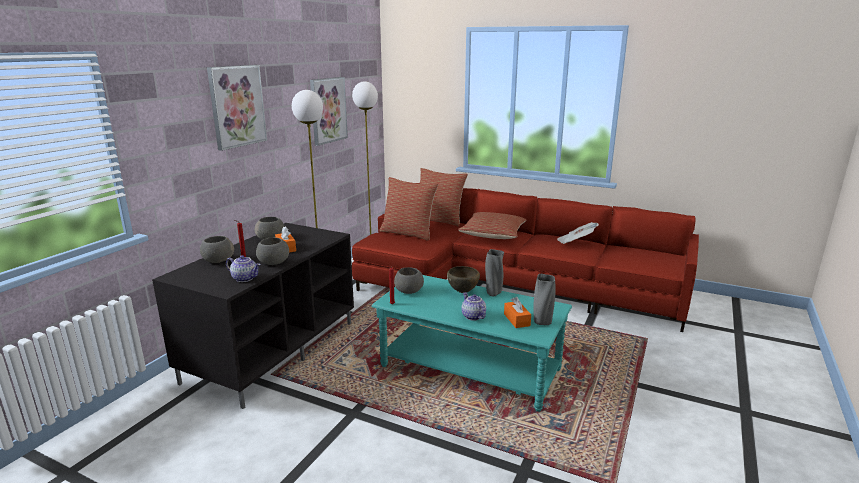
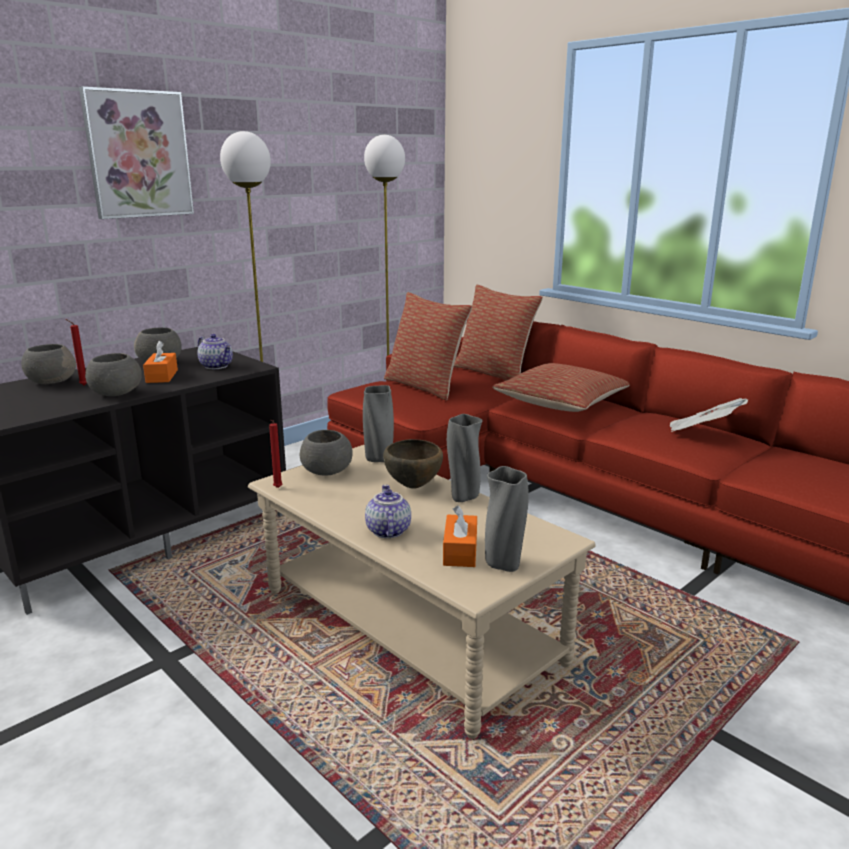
camera: 20 degrees right, 0 degrees up
(245, 278) = (48, 409): teapot -> teapot (217, 366)
(328, 110) = (326, 180): picture -> none
(430, 280) = (378, 459): none -> grey vase
(470, 369) = (409, 627): turquoise coffee table -> beige coffee table

